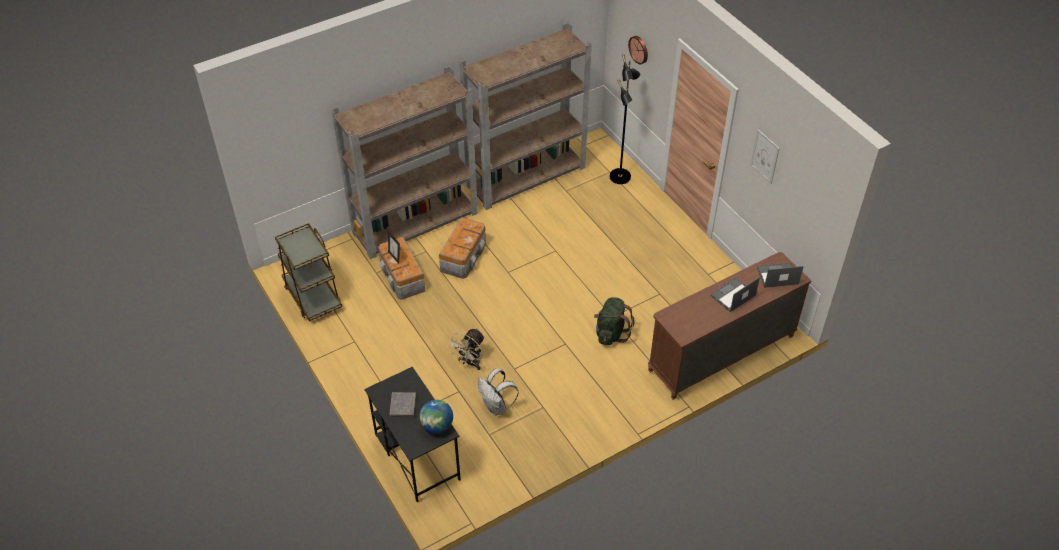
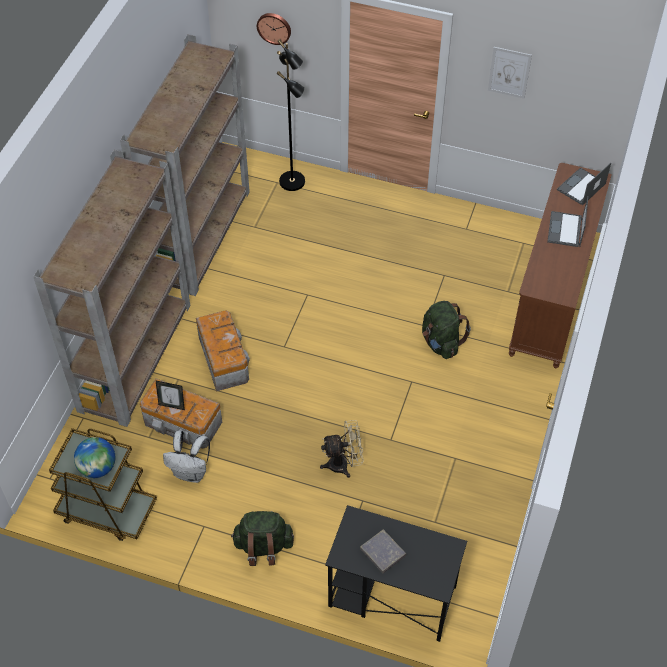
camera: 40 degrees left, 5 degrees up
(374, 376) = (263, 546): none -> green backpack
(437, 426) = (437, 547): globe -> globe (98, 468)
(470, 363) = (343, 464): beige fan -> beige fan turned 90 degrees counterclockwise
(496, 407) = (413, 489): white backpack -> white backpack (191, 472)

